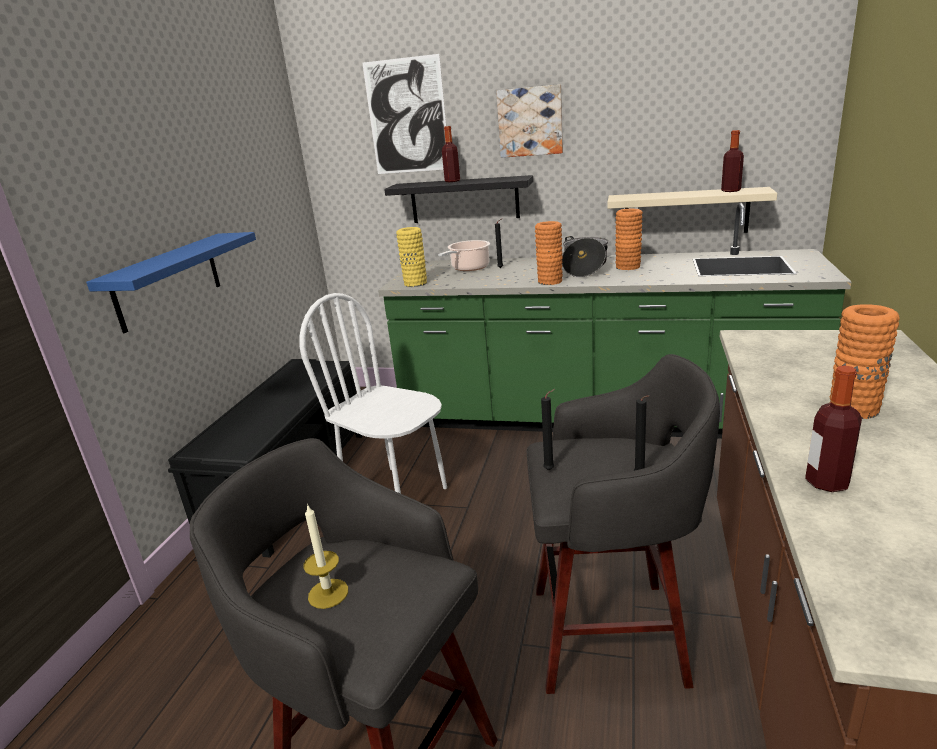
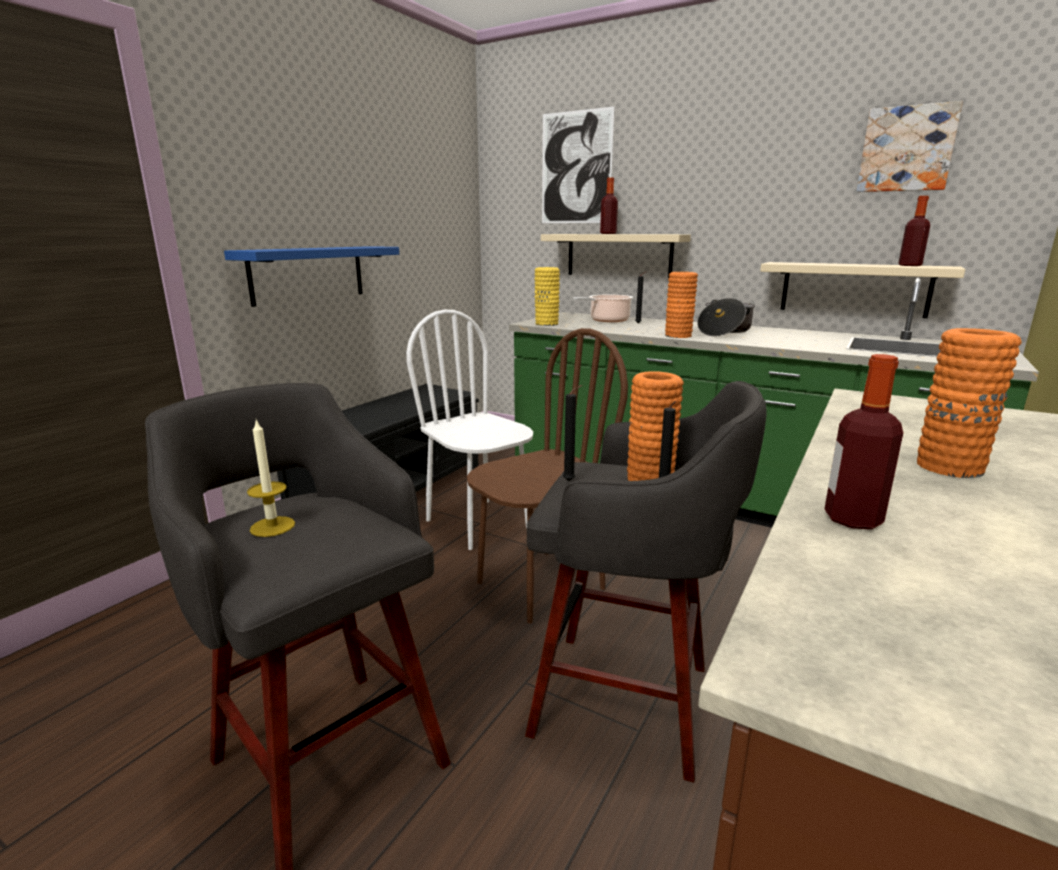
camera: 15 degrees right, 5 degrees down
(464, 200) = (619, 255): black shelf -> beige shelf
(486, 545) = (540, 585): none -> brown chair
(530, 121) = (695, 178): picture -> picture (906, 149)
(628, 267) = (772, 335): orange vase -> orange vase (650, 479)

